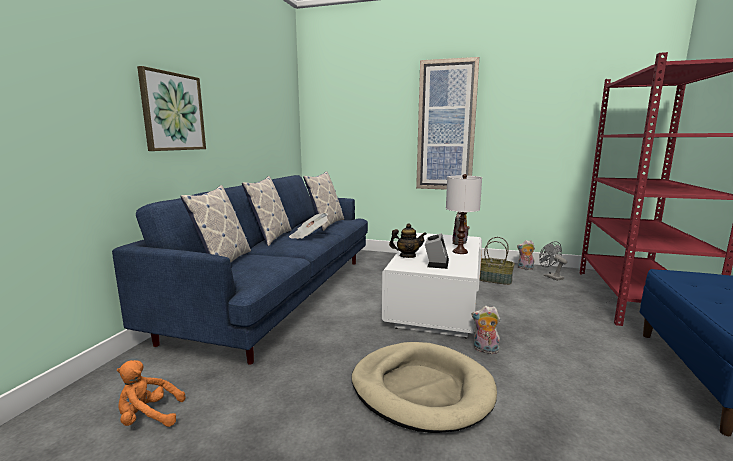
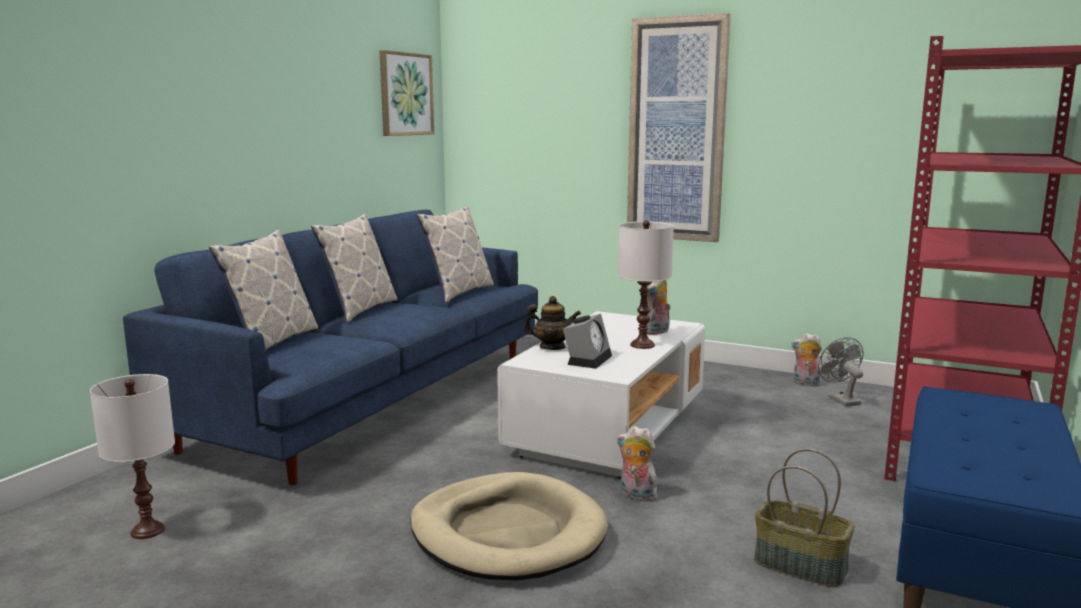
camera: 10 degrees right, 0 degrees up
(148, 417) = (147, 530): orange plush toy -> white table lamp
(173, 112) = (216, 123): picture -> picture (405, 94)
(309, 236) = (417, 310): newspaper -> none
(495, 280) = (735, 399): basket -> basket (801, 565)

